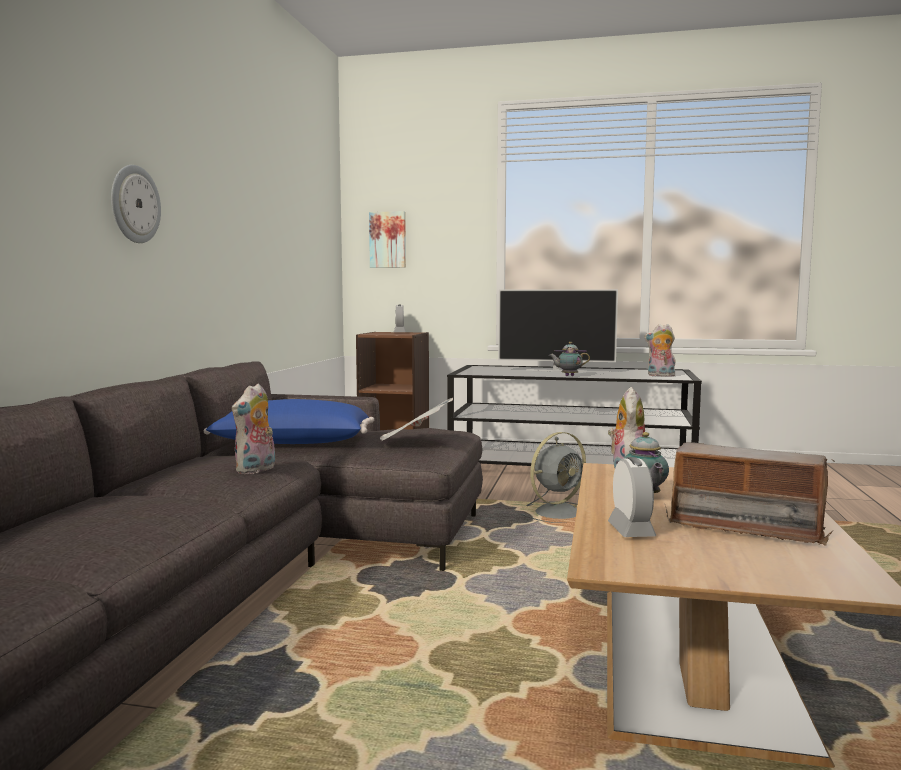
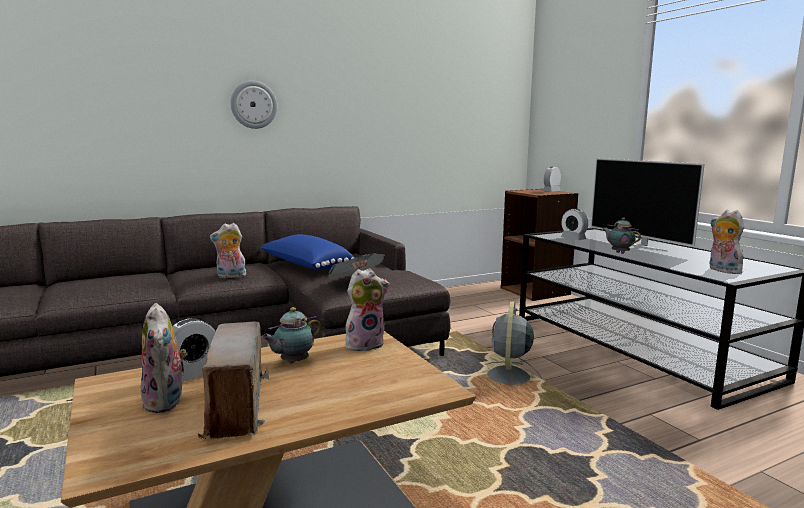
camera: 50 degrees right, 5 degrees up
(388, 240) = (558, 108): picture -> none
(496, 373) = (573, 239): none -> alarm clock
(559, 512) = (508, 377): grey fan -> grey fan turned 90 degrees clockwise
(703, 547) = (166, 402): none -> plush toy

